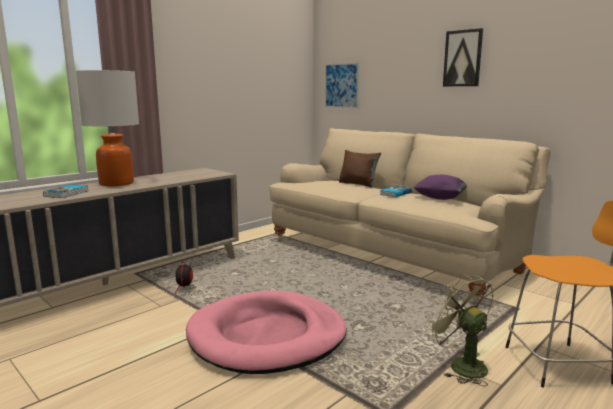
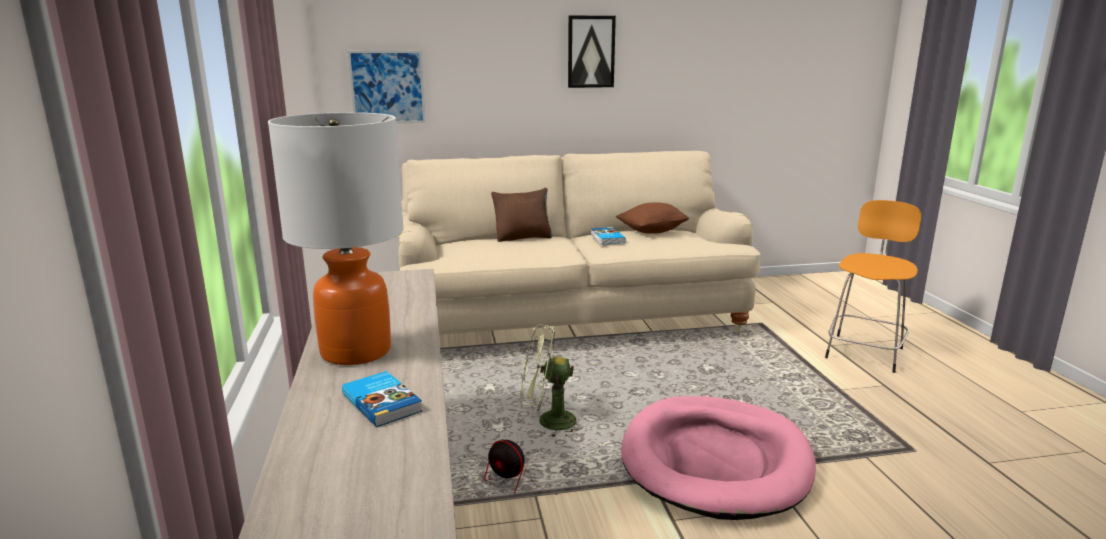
camera: 55 degrees left, 5 degrees up
(440, 198) = (652, 231): purple pillow -> brown pillow
(460, 365) = (843, 387): green fan -> green fan (548, 422)

